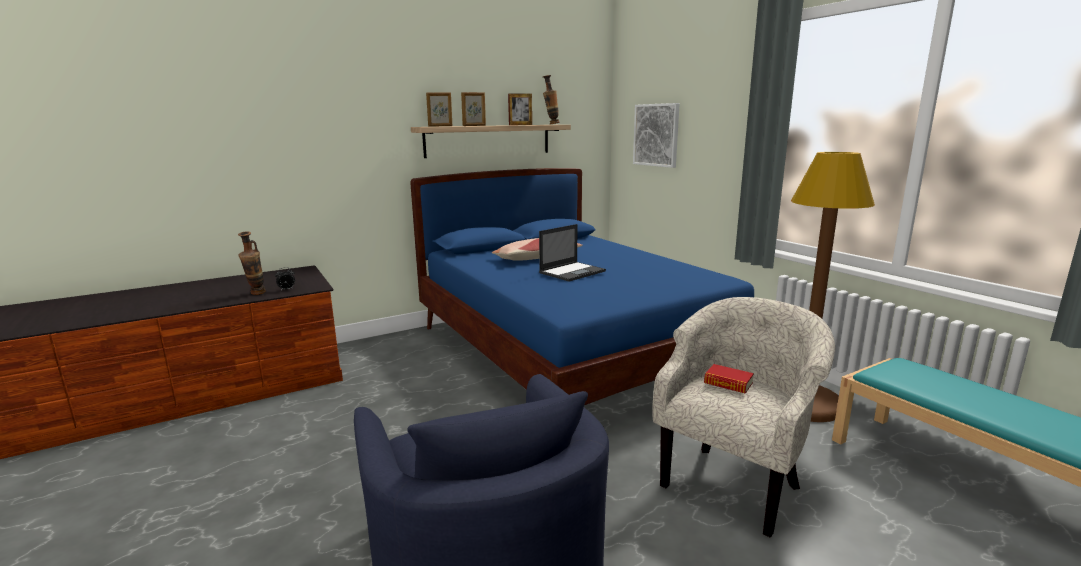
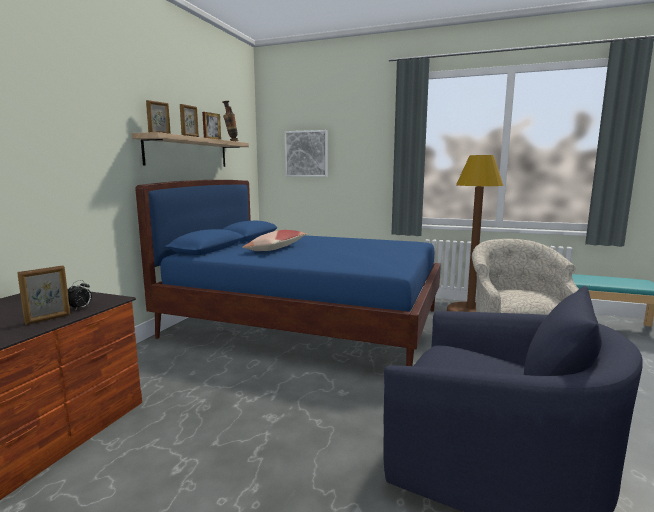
camera: 40 degrees left, 5 degrees down
(256, 294) = (48, 319): vase -> picture frame
(572, 272) = (330, 250): laptop -> none
(728, 383) = (513, 292): book -> none

